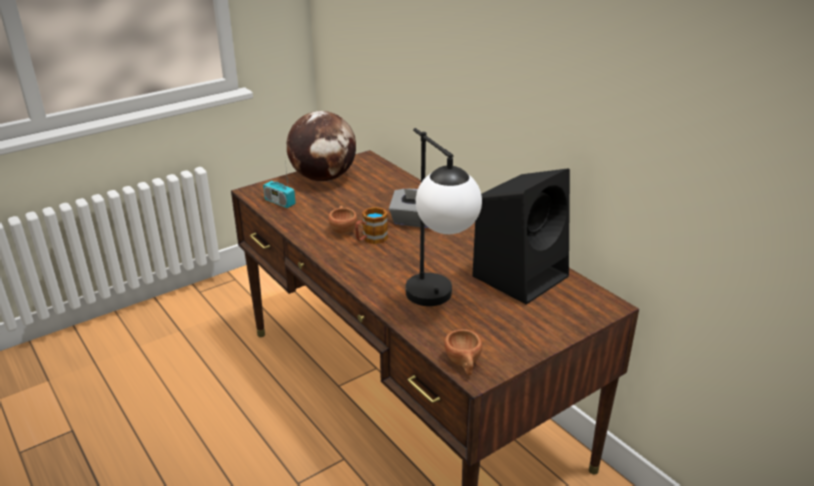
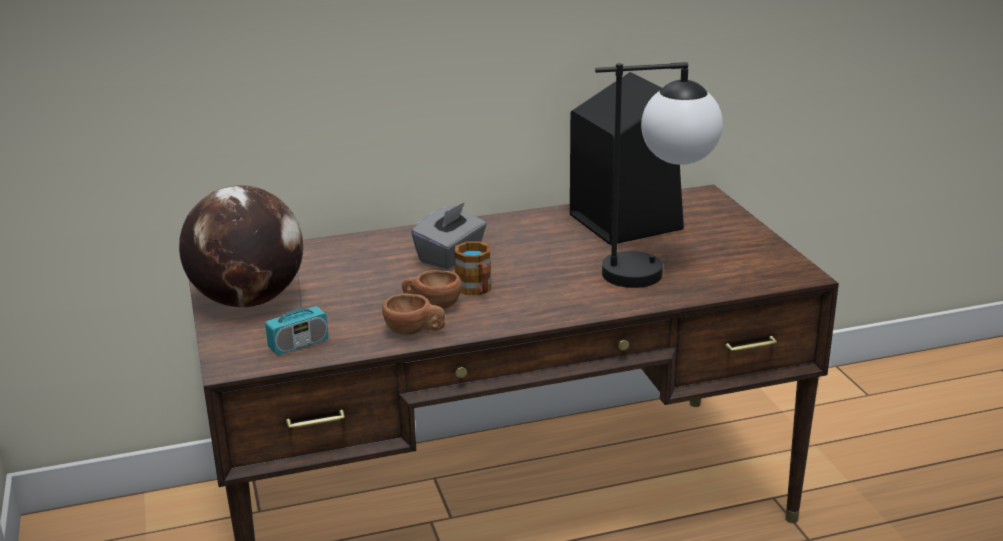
camera: 70 degrees left, 5 degrees down
(464, 364) = (781, 277): brown cup -> brown cup (415, 331)

